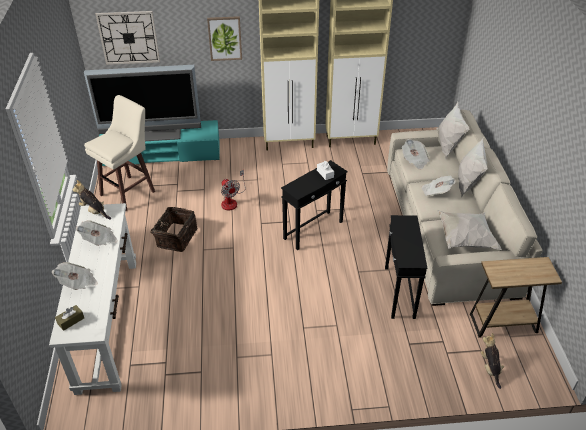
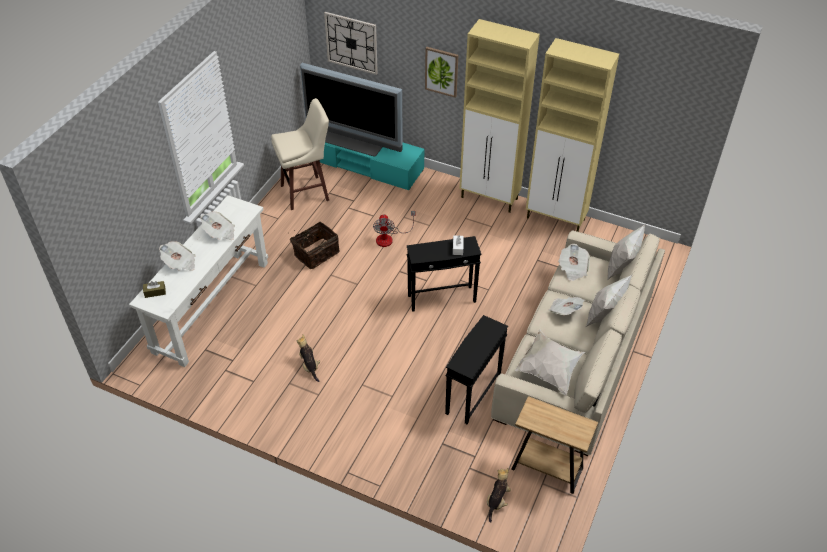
camera: 30 degrees right, 5 degrees up
(94, 211) = (234, 204): plush toy -> plush toy (309, 366)

